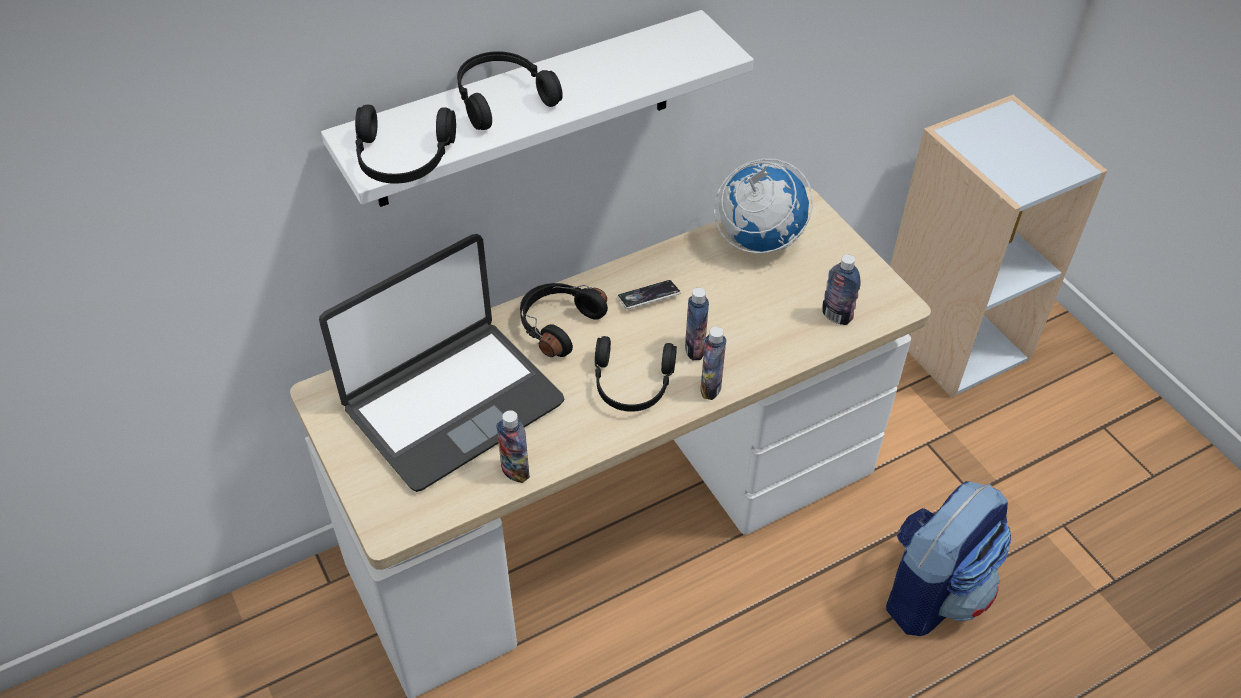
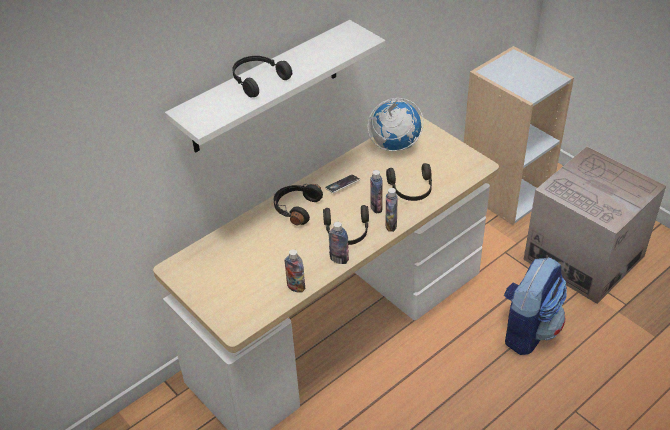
camera: 10 degrees left, 5 degrees down
(403, 160) = (216, 119): black headphones -> black headphones (411, 189)
(452, 404) = (249, 260): laptop -> none
(836, 316) = (449, 177): bottle -> bottle (339, 259)
(1060, 480) = (583, 258): none -> cardboard box

